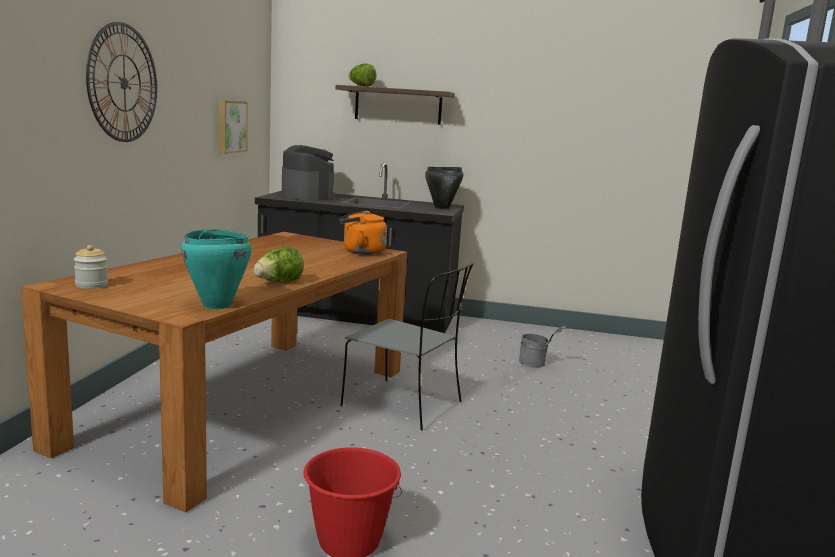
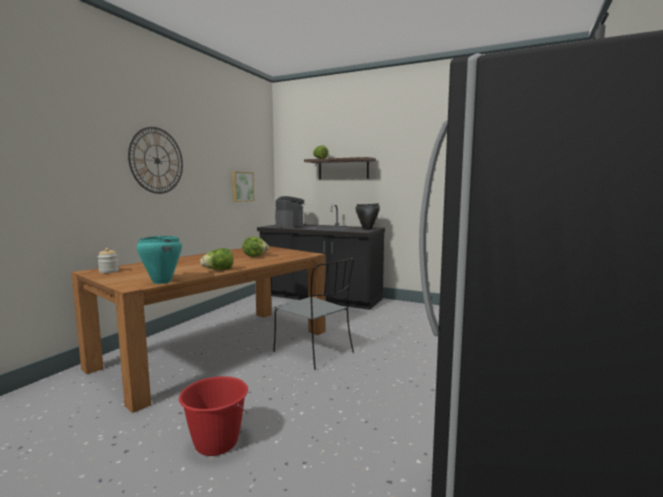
camera: 15 degrees right, 5 degrees down
(302, 255) = (255, 256): none -> lettuce
(361, 252) = (294, 254): orange kettle -> none
(536, 364) = (422, 330): grey bucket -> none

